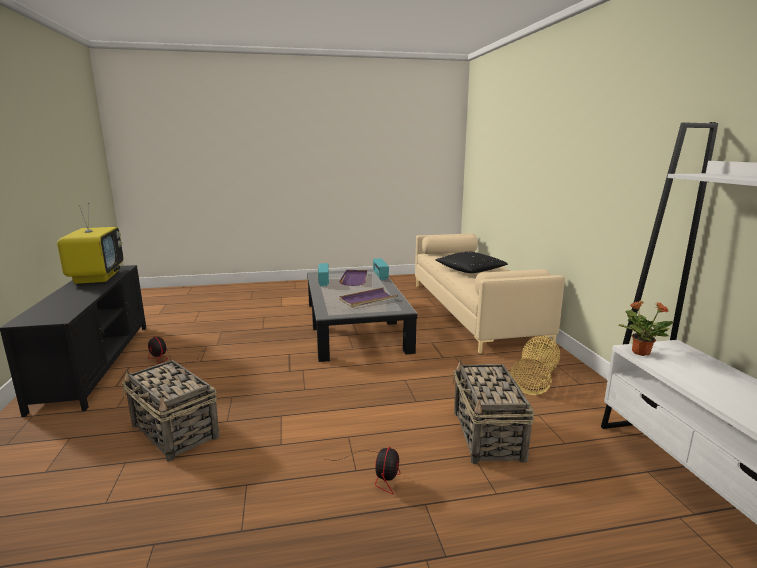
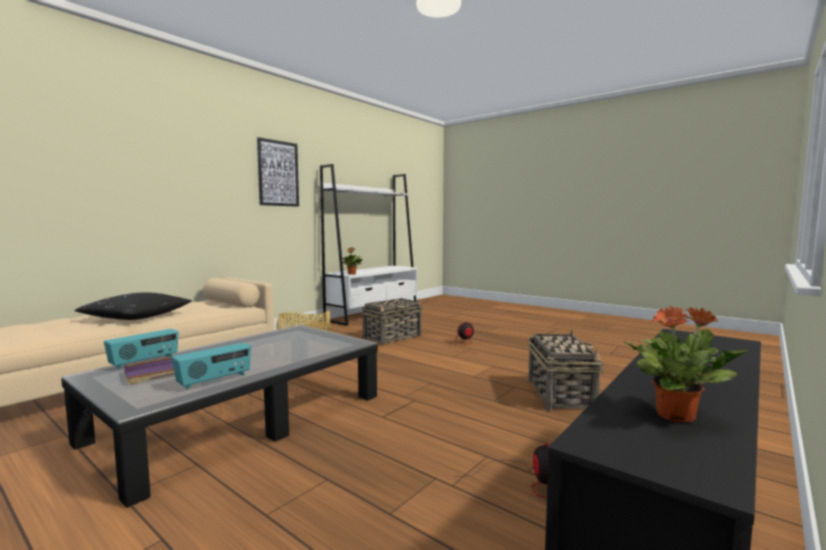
camera: 130 degrees left, 10 degrees down
(97, 276) = (676, 416): television -> potted plant
(368, 299) = (282, 342): purple tray -> none
(643, 148) = (278, 173): none -> picture

